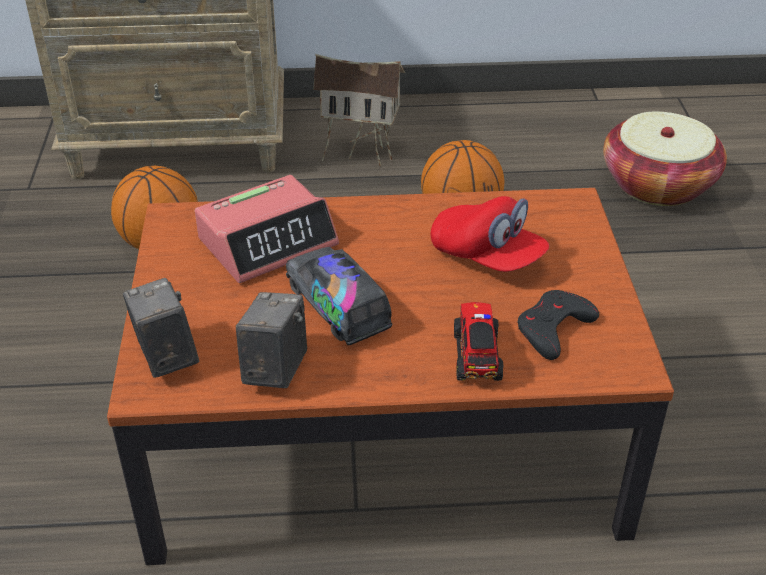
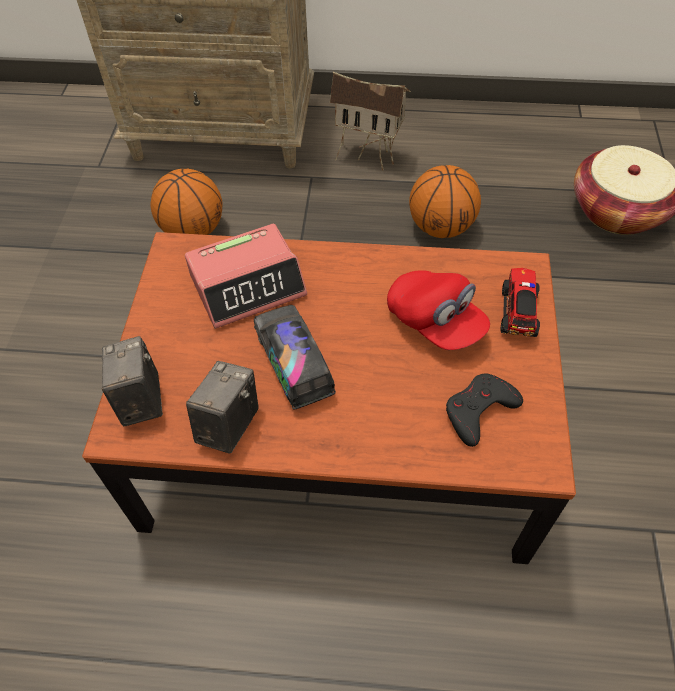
camera: 10 degrees right, 15 degrees up
(476, 355) = (405, 431): toy truck -> toy truck (518, 311)

